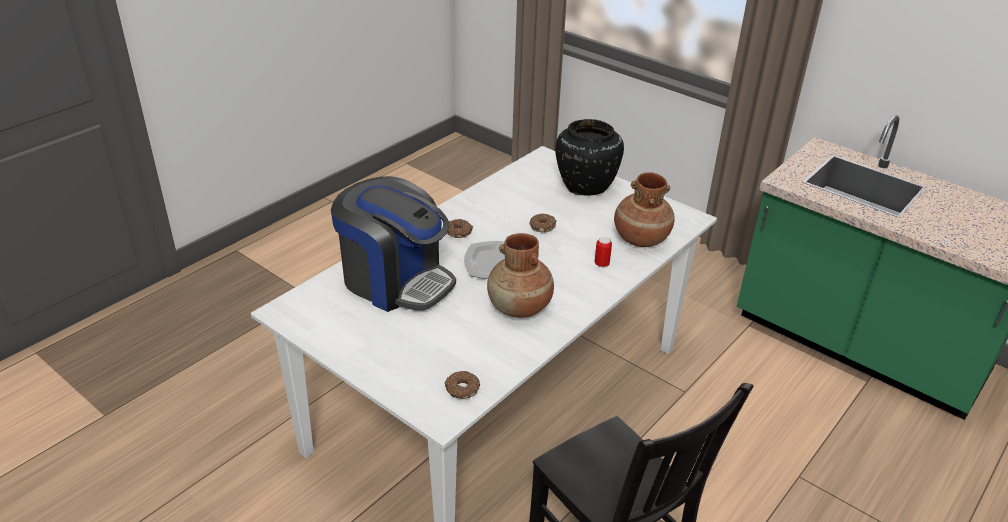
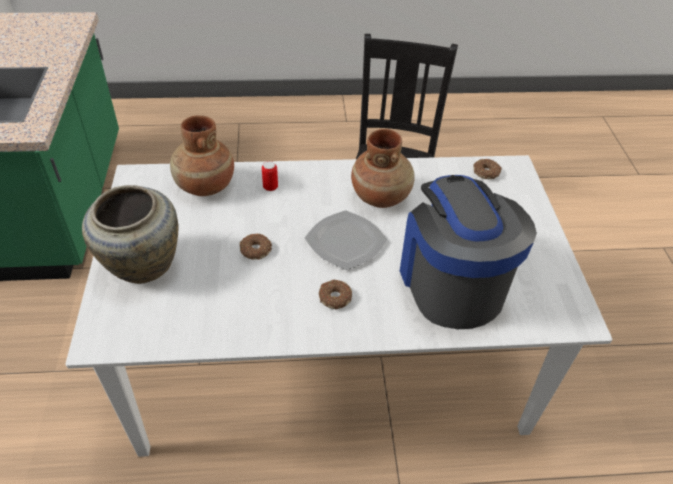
camera: 135 degrees left, 10 degrees up
(586, 186) = (141, 266): black vase -> beige vase

